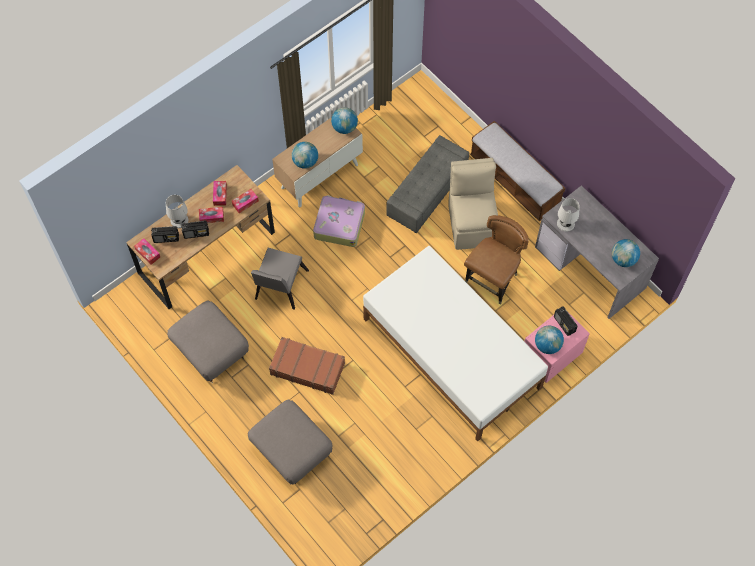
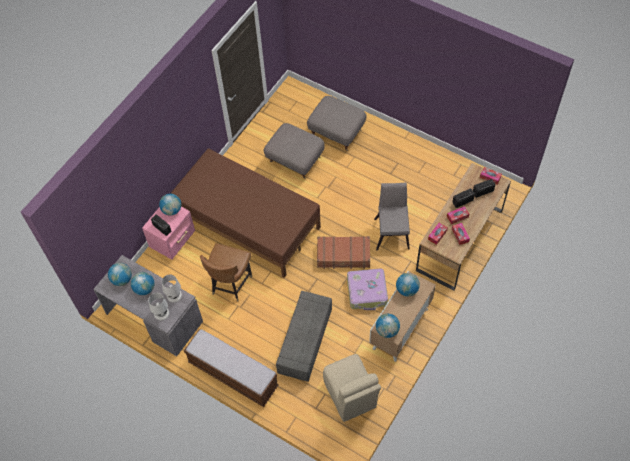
camera: 165 degrees right, 5 degrees down
(179, 220) = (481, 207): white table lamp -> white table lamp (161, 313)
(212, 350) = (420, 175): grey ottoman -> grey ottoman (294, 160)
(307, 368) = (347, 183): brown suitcase -> brown suitcase (343, 256)
(451, 353) = (247, 222): white bed -> brown bed
(471, 223) = (260, 326): beige chair -> beige chair (350, 396)
(598, 241) = (144, 288): none -> globe

